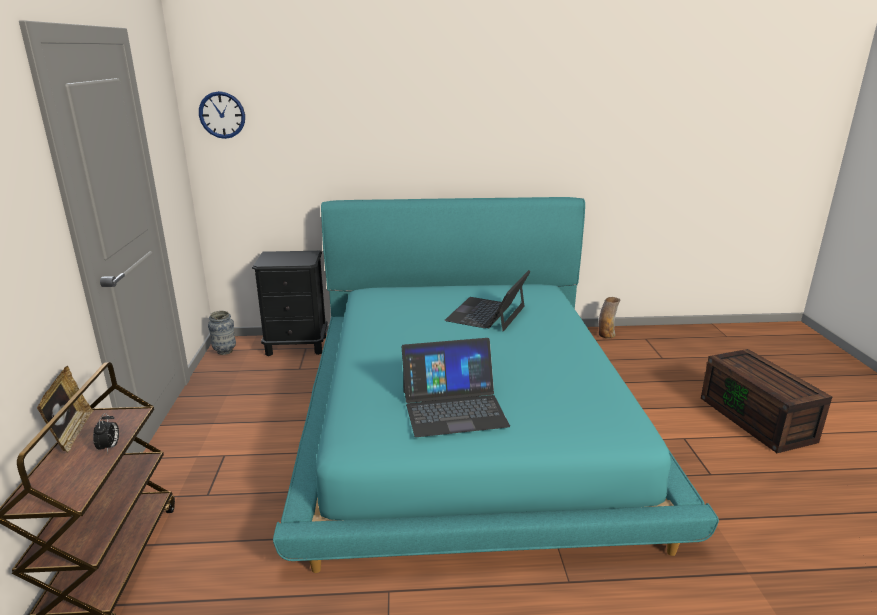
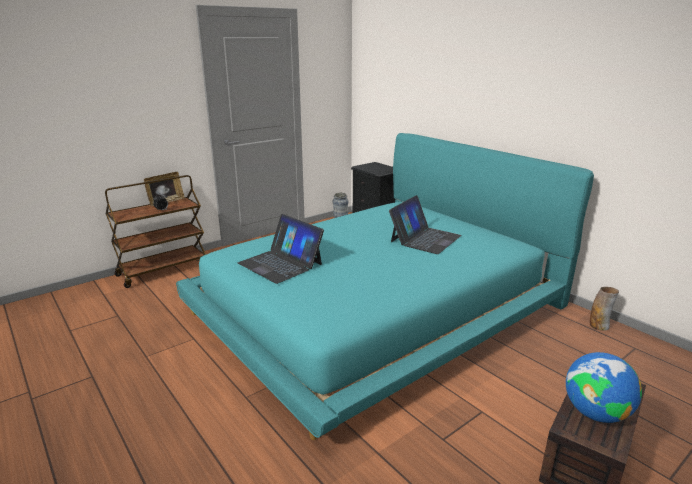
camera: 55 degrees right, 0 degrees up
(222, 115) = (368, 65): wall clock -> none
(487, 314) = (425, 238): laptop -> laptop turned 135 degrees clockwise
(773, 380) = (595, 413): none -> globe

